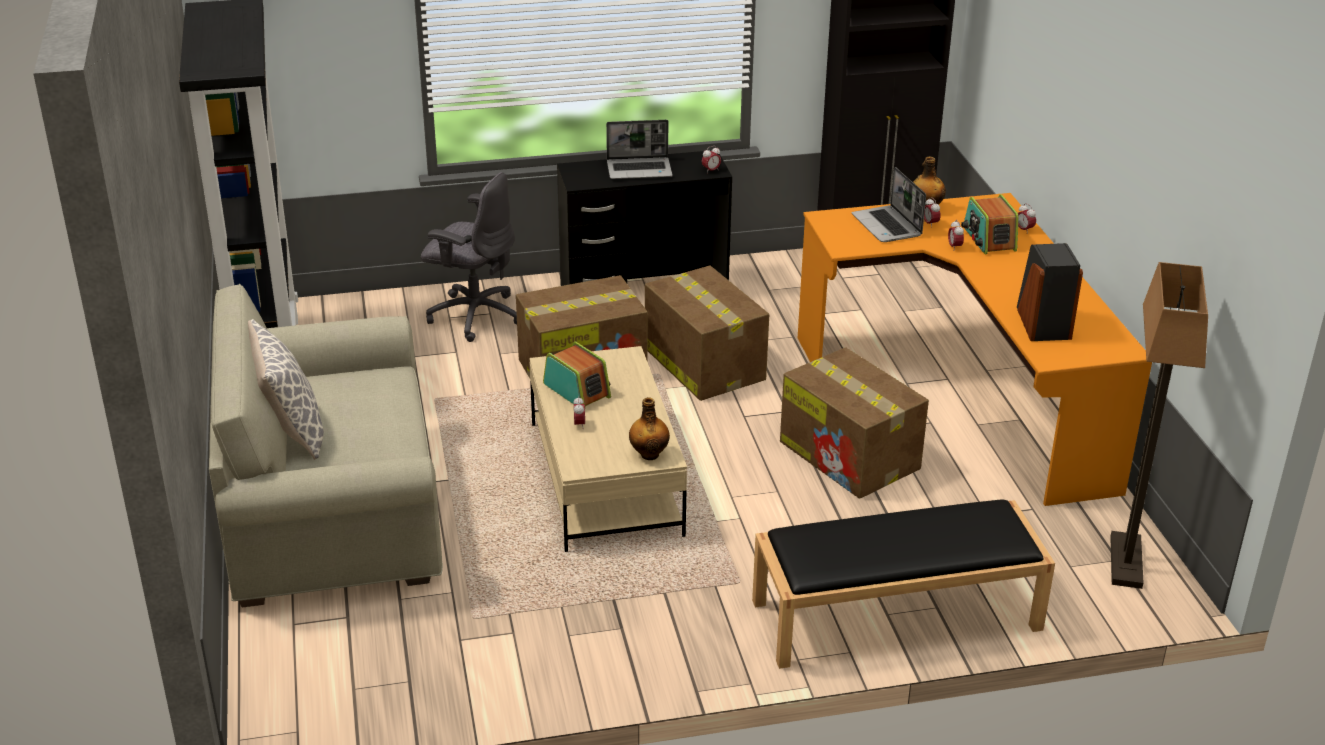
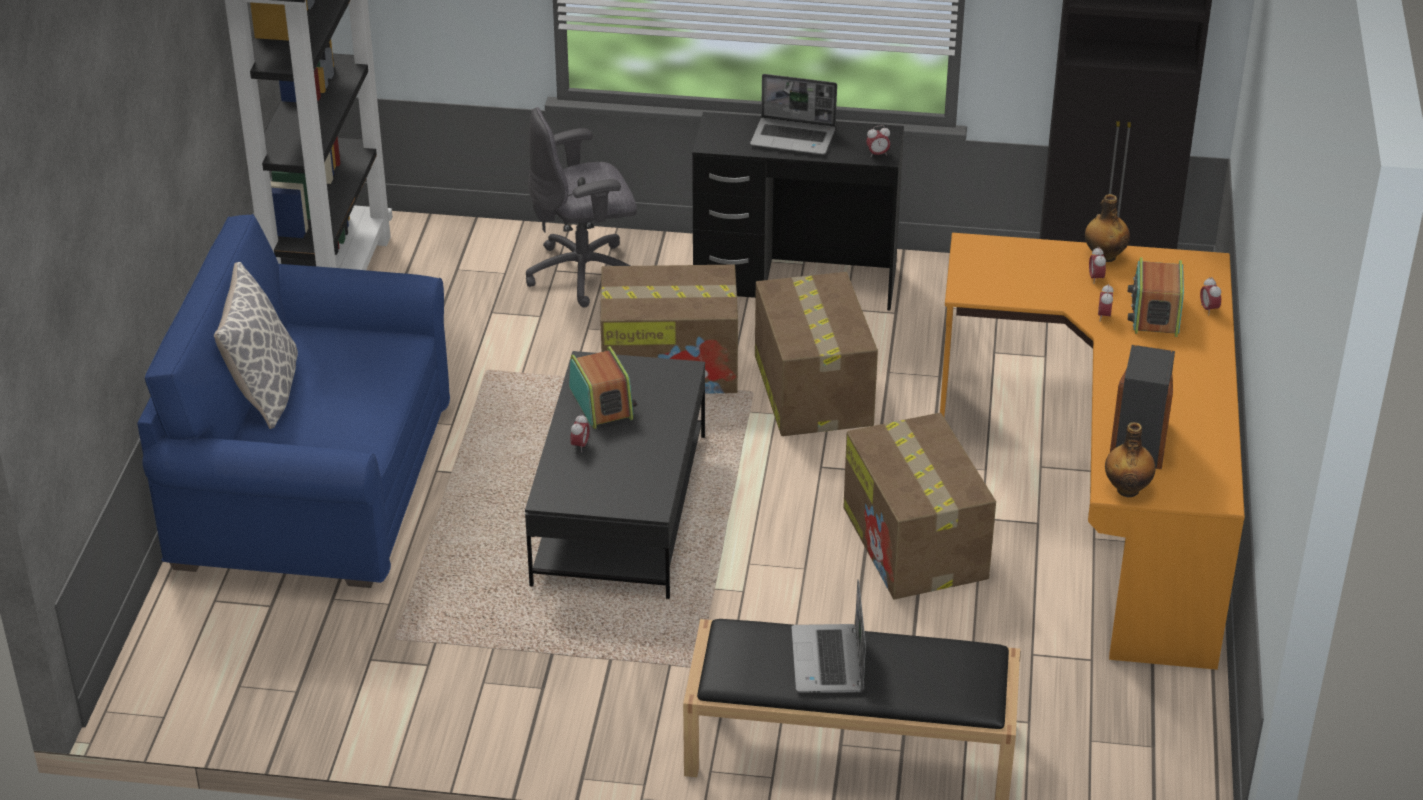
camera: 20 degrees right, 5 degrees up
(333, 512) = (314, 483): beige sofa -> blue sofa
(474, 315) = (584, 273): grey office chair -> grey office chair turned 120 degrees clockwise
(604, 479) = (620, 509): beige coffee table -> black coffee table
(649, 454) = (636, 498): bottle -> bottle (1127, 489)
(887, 226) = (1041, 271): laptop -> laptop (829, 662)
(1125, 561) = (1161, 750): floor lamp -> none

